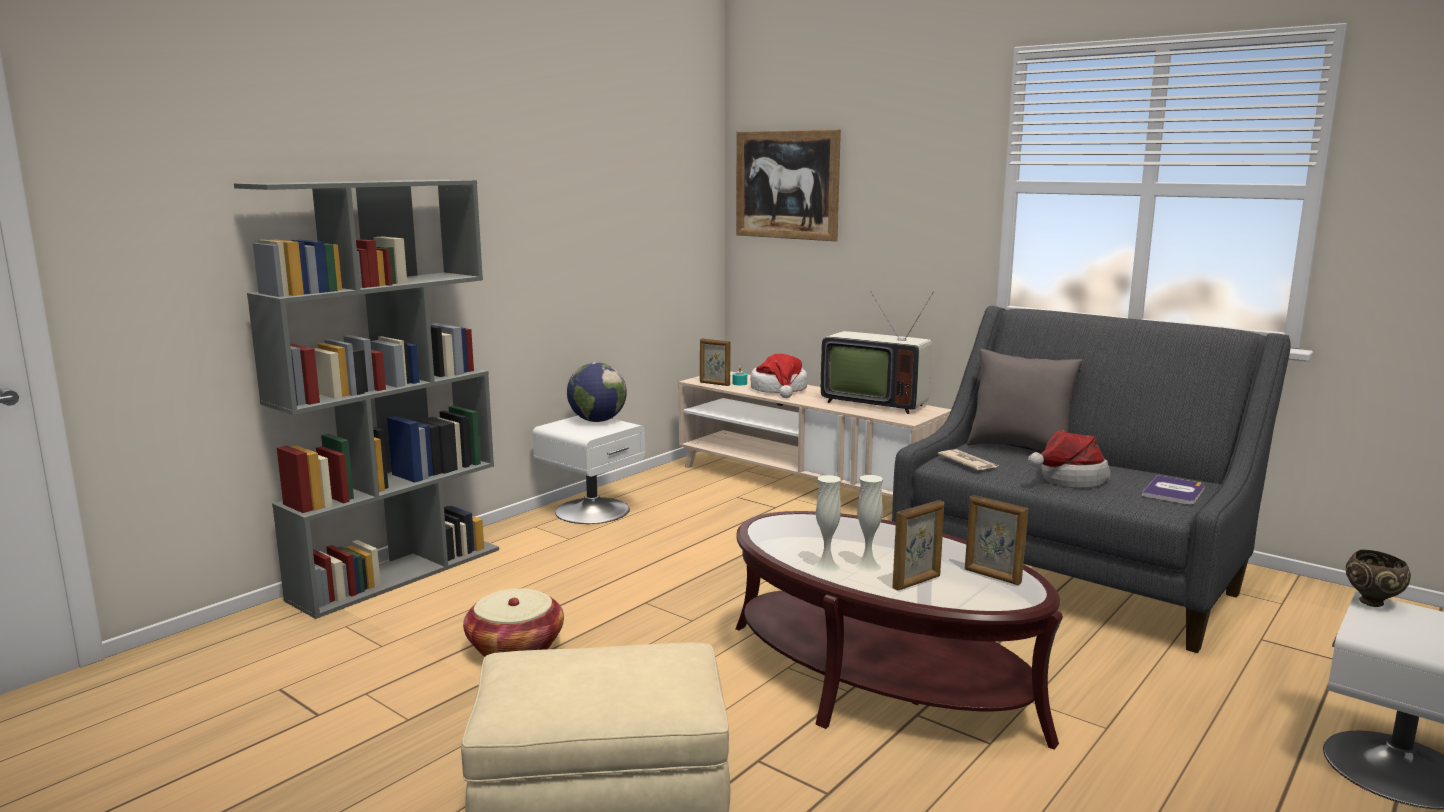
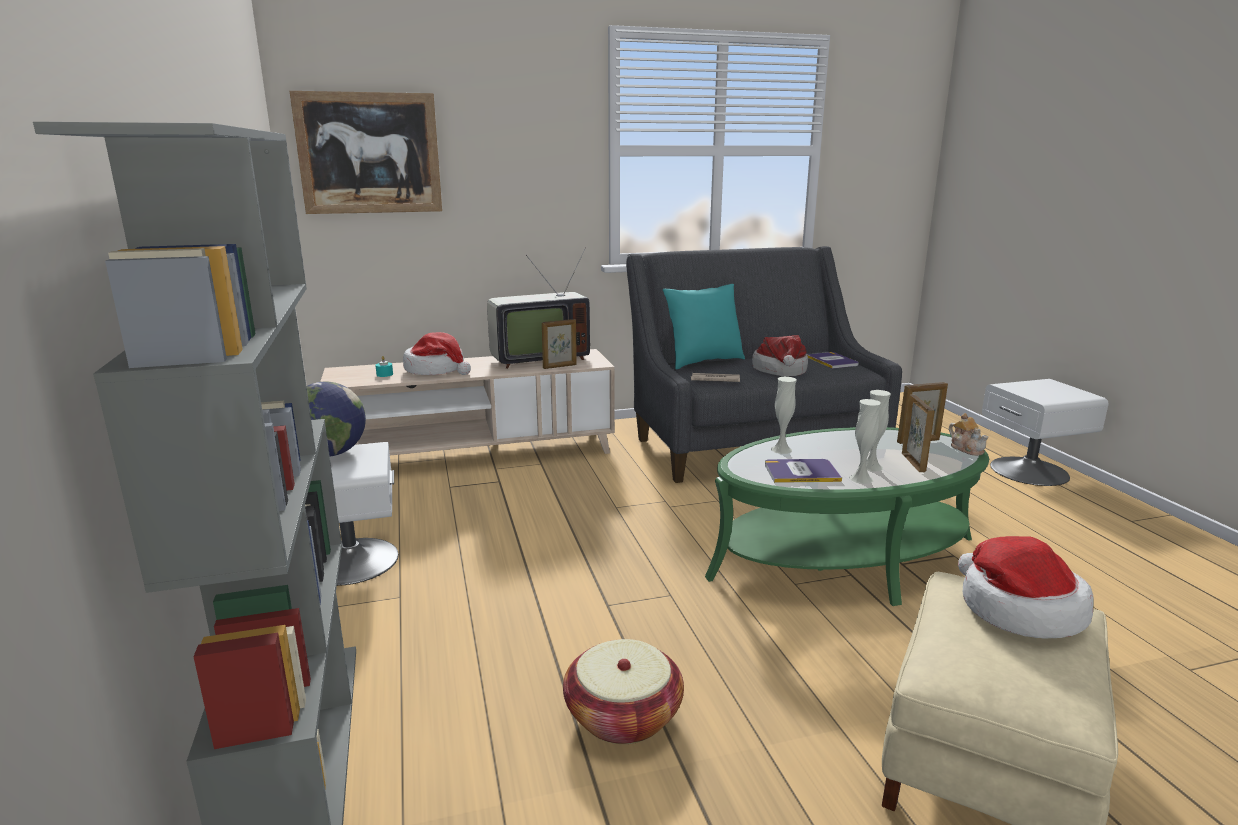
camera: 55 degrees left, 5 degrees up
(653, 675) = (1018, 609): none -> hat
(714, 384) = (363, 381): picture frame -> picture frame (560, 366)
(798, 542) = (801, 472): none -> book
(843, 526) = (781, 449): none -> white vase
(879, 680) = (843, 557): brown coffee table -> green coffee table
(1015, 601) = (966, 449): none -> teapot
(1019, 448) = (703, 362): grey pillow -> turquoise pillow
(1373, 603) = (1008, 386): brown bowl -> none

